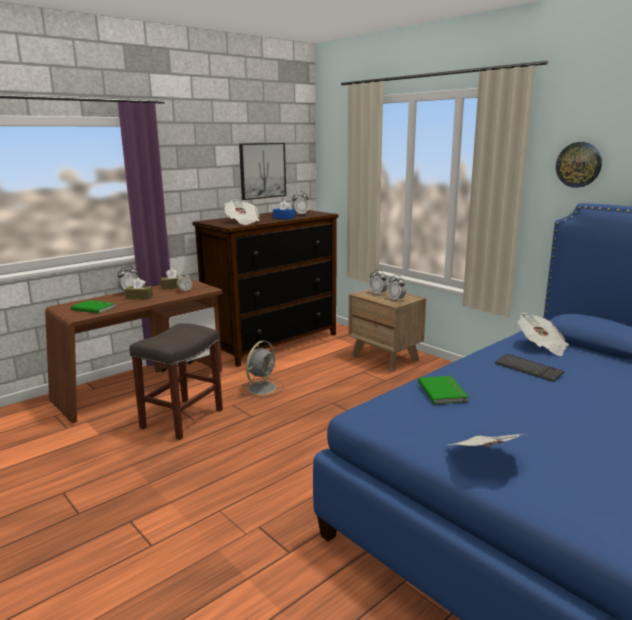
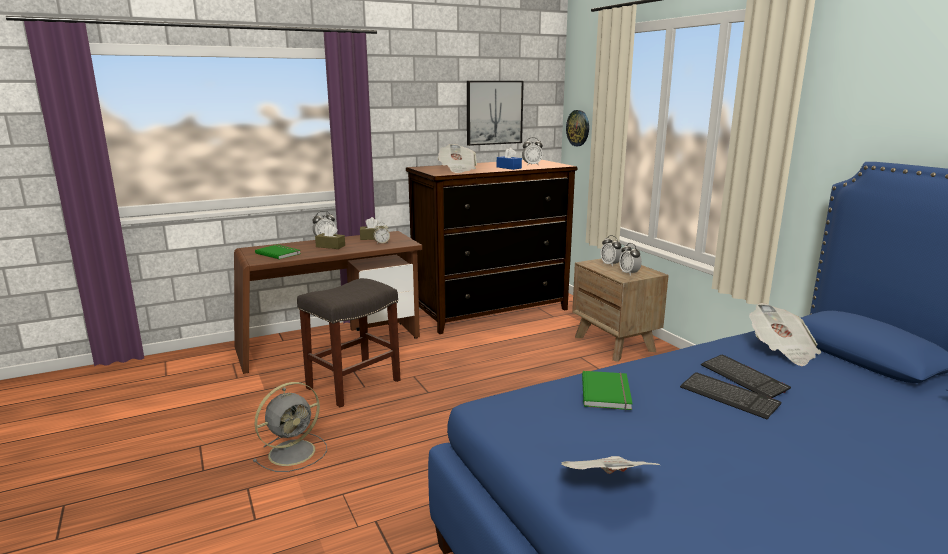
camera: 15 degrees right, 0 degrees up
(262, 387) = (455, 361): grey fan -> grey fan (294, 452)
(526, 383) = (728, 397): none -> keyboard
(578, 164) = (873, 109): wall clock -> wall clock (578, 128)

